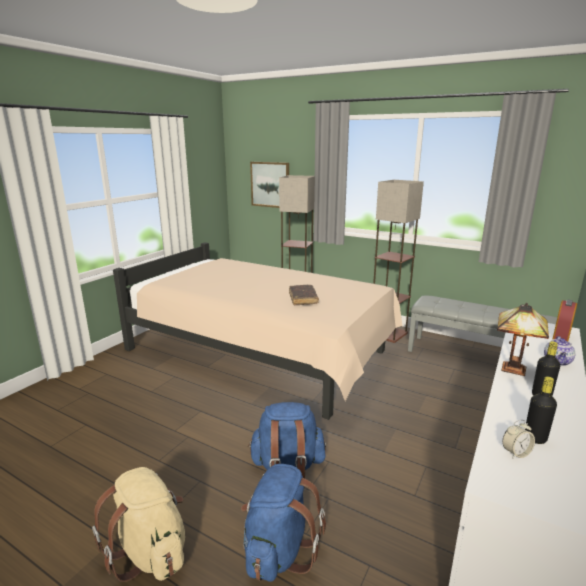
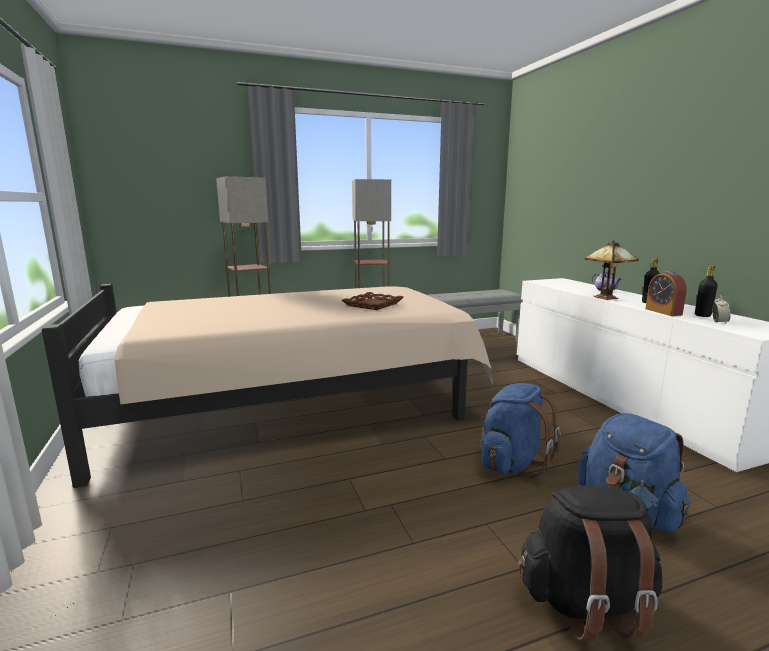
camera: 50 degrees left, 5 degrees down
(150, 552) = (585, 603): beige backpack -> black backpack
(270, 184) = (175, 194): picture -> none
(303, 299) = (372, 304): brown book -> brown tray
(561, 336) = (569, 282): alarm clock -> alarm clock (663, 312)

